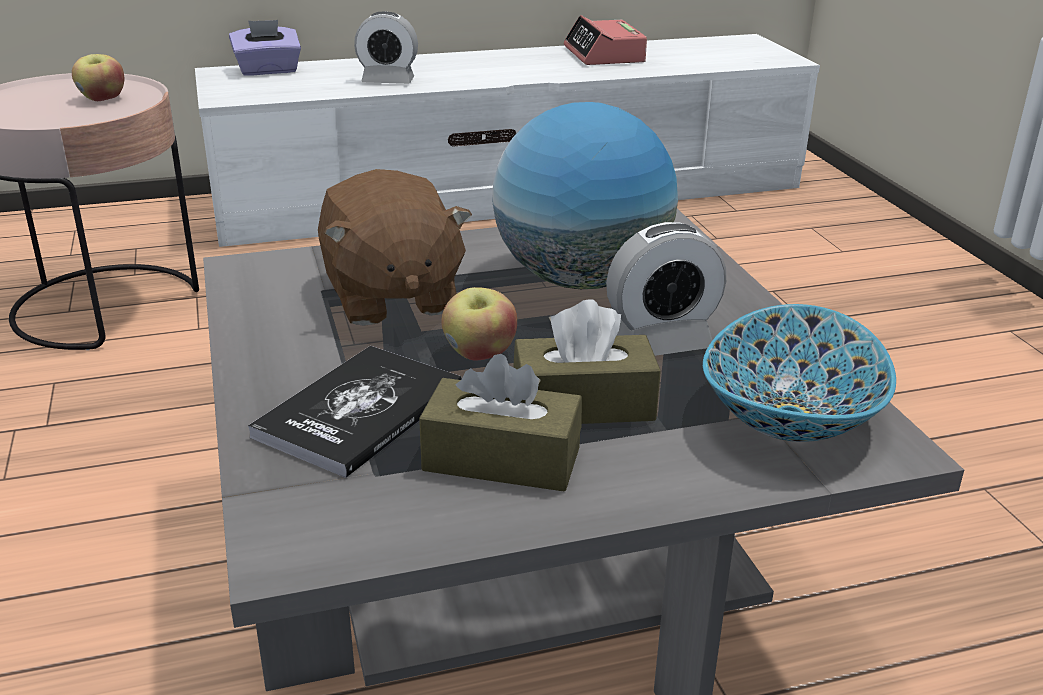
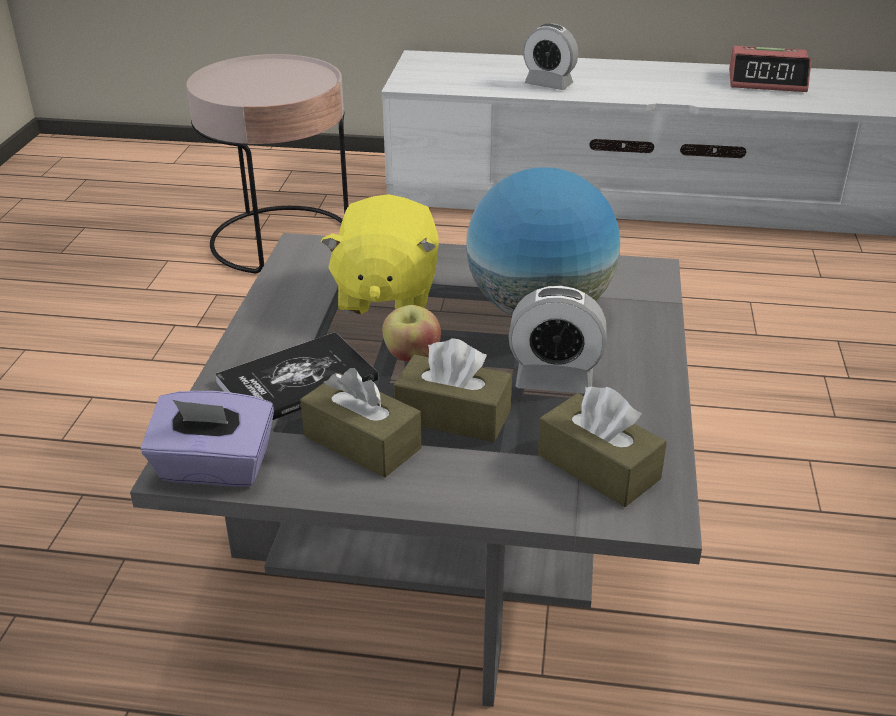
camera: 25 degrees right, 5 degrees up
(102, 99) = (291, 82): apple -> none
(268, 70) = (458, 60): purple tissue box -> purple tissue box (214, 468)
(391, 297) = (385, 294): brown plush toy -> yellow plush toy
(604, 55) = (767, 81): alarm clock -> alarm clock turned 90 degrees counterclockwise
(788, 417) = (598, 467): bowl -> brown tissue box

